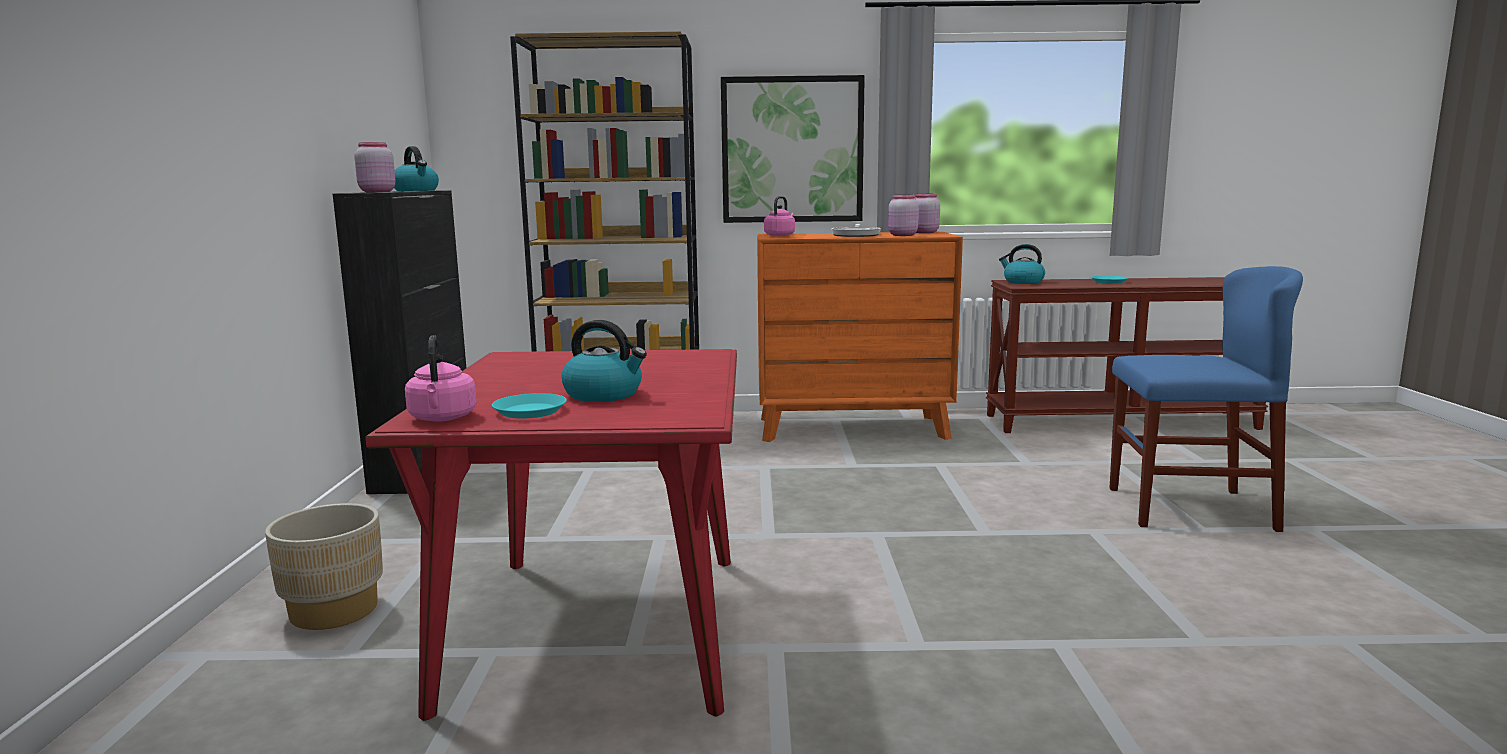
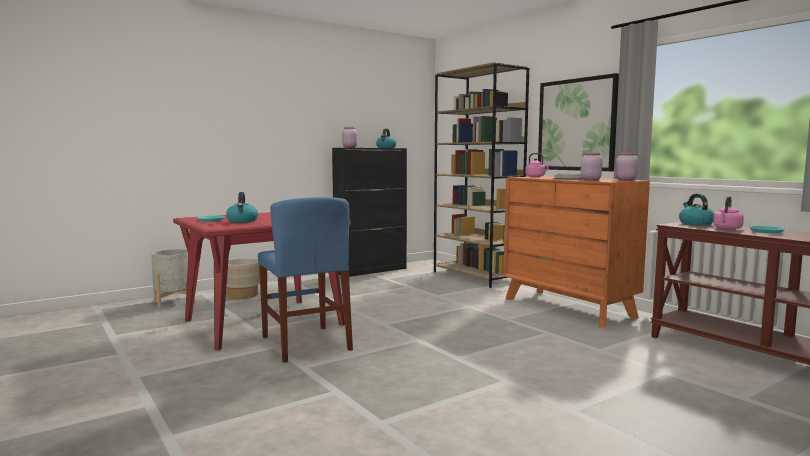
camera: 55 degrees right, 5 degrees down
(194, 710) = (174, 301): none -> grey planter
(442, 418) = (194, 218): pink kettle -> pink kettle (727, 229)
(1189, 508) = (607, 402): blue chair -> blue chair (305, 343)

